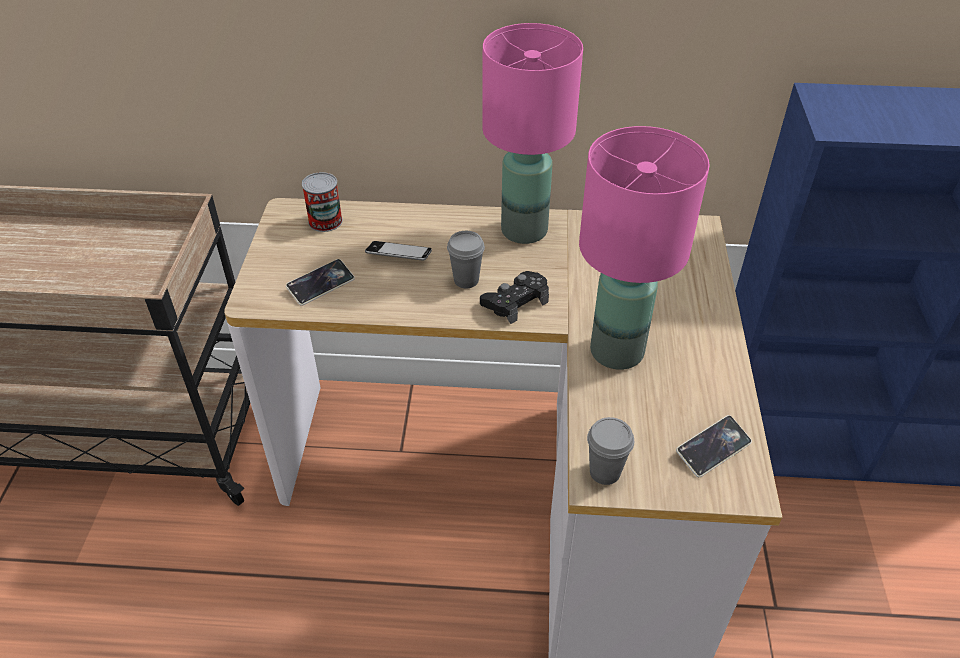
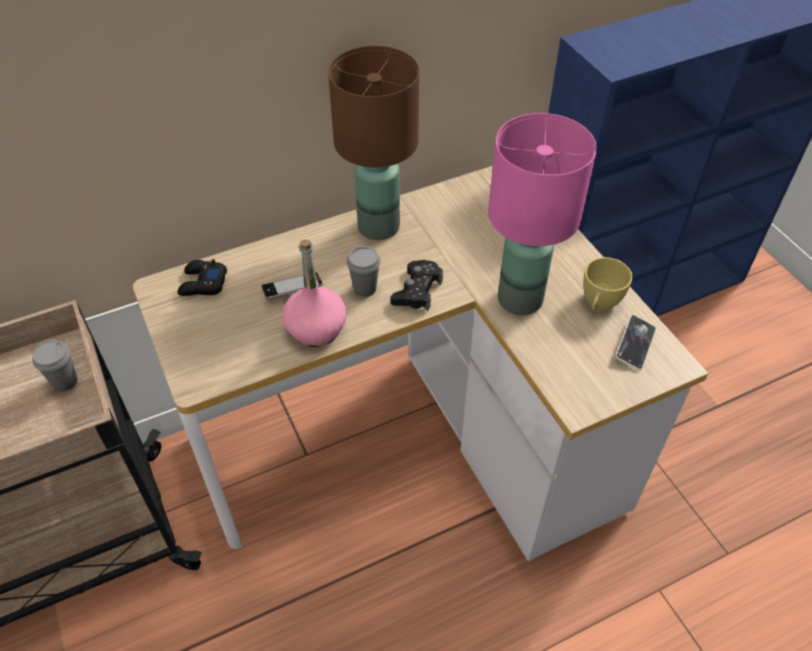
camera: 30 degrees left, 5 degrees up
(321, 285) = (246, 344): phone -> none
(325, 221) = (202, 284): can -> black game controller
(392, 297) = (316, 329): none -> pink bottle
(524, 229) = (378, 225): pink table lamp -> brown table lamp
(605, 472) = (578, 397): grey cup -> grey cup (65, 382)
(703, 391) = (599, 304): none -> yellow cup

